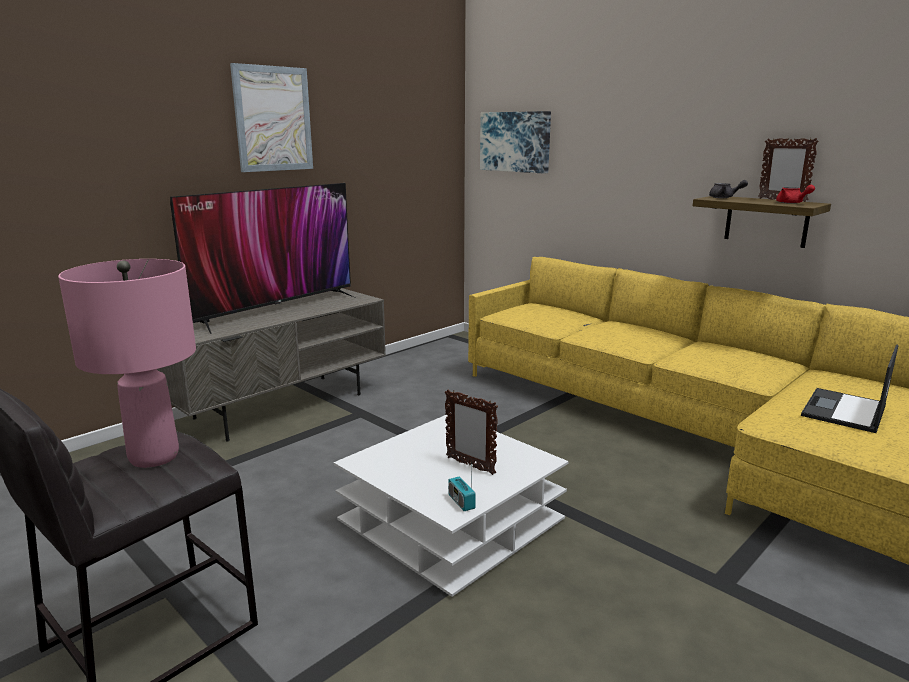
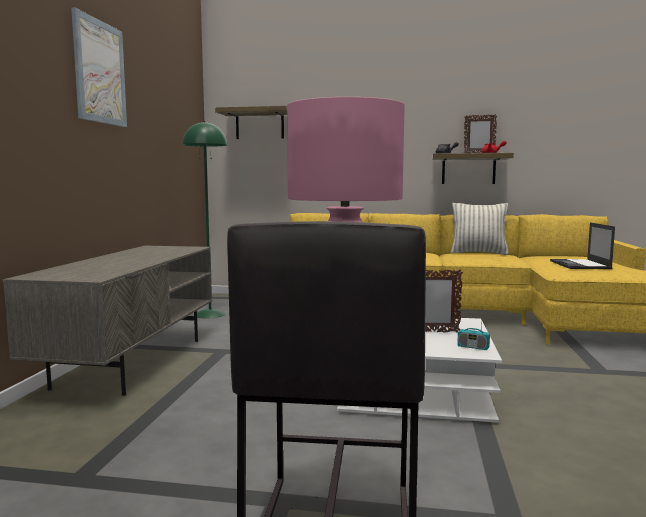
camera: 35 degrees left, 10 degrees down
(275, 309) = (126, 258): television -> none
(420, 361) = (210, 314): none -> green floor lamp
(515, 142) = (259, 124): picture -> shelf
(739, 351) = (478, 253): none -> pillow

